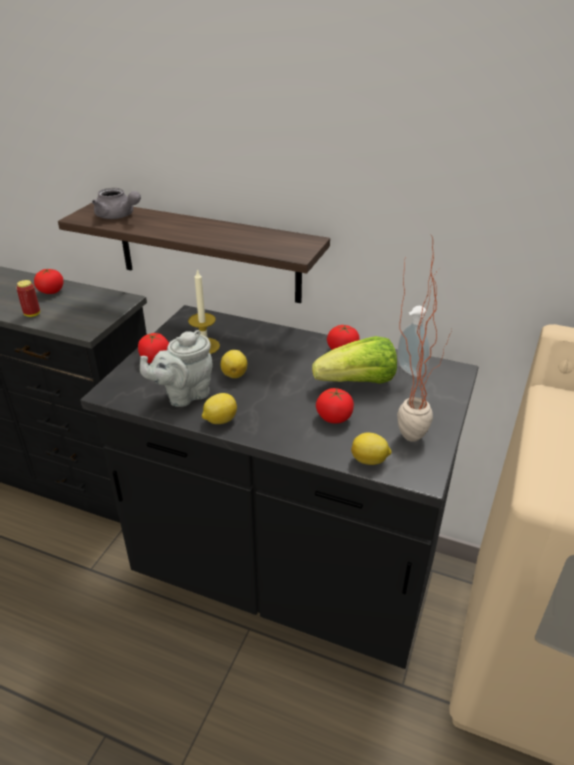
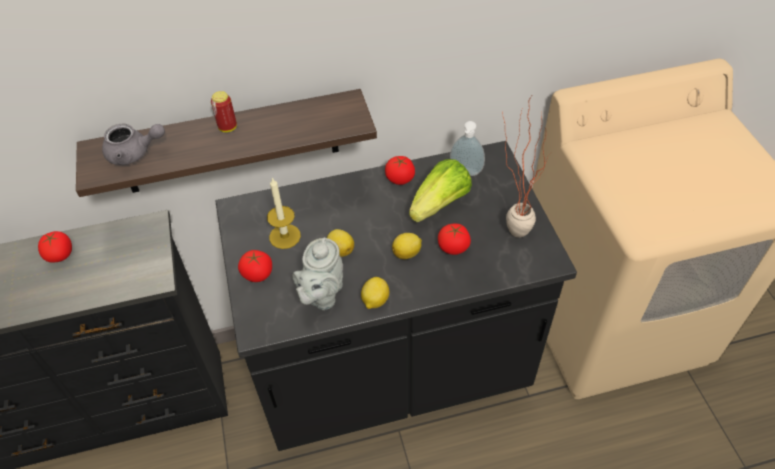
camera: 35 degrees left, 15 degrees up
(32, 314) = (75, 292): can -> can (228, 128)
(370, 461) = (510, 270): lemon -> lemon (407, 253)

